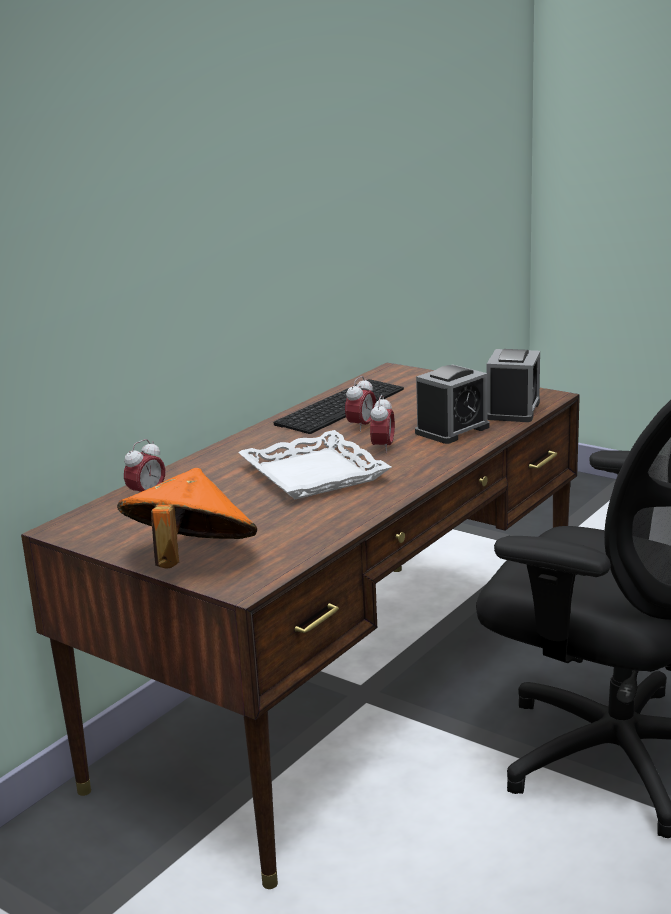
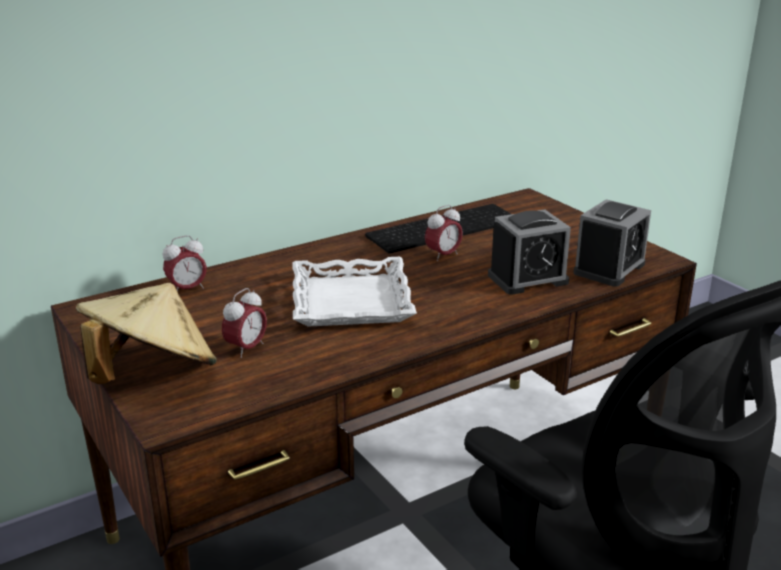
camera: 20 degrees right, 5 degrees up
(190, 560) = (152, 374): orange hat -> beige hat
(383, 448) = (442, 285): alarm clock -> alarm clock (246, 349)

